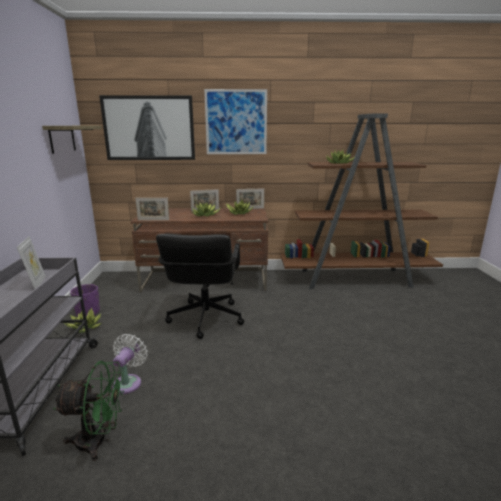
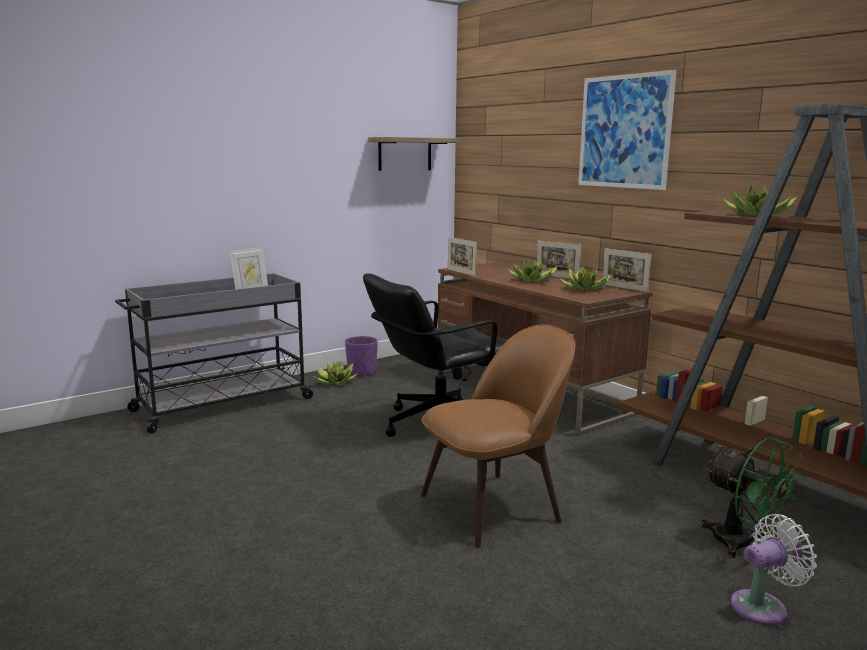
camera: 55 degrees right, 5 degrees down
(99, 441) = (186, 452): green fan -> green fan (742, 545)
(129, 382) = (273, 433): white fan -> white fan (763, 606)
(149, 128) = (517, 142): picture -> none
(314, 340) = (494, 506): none -> brown chair

